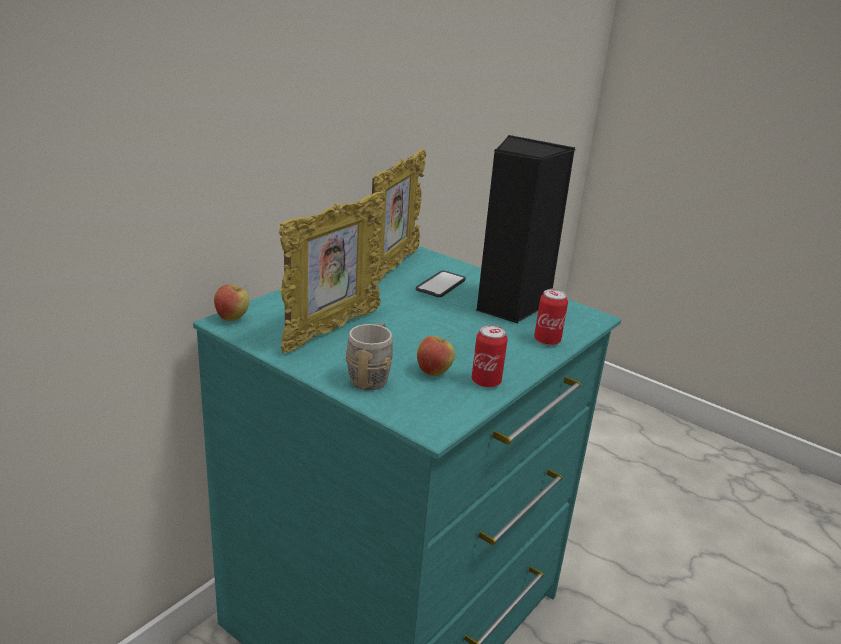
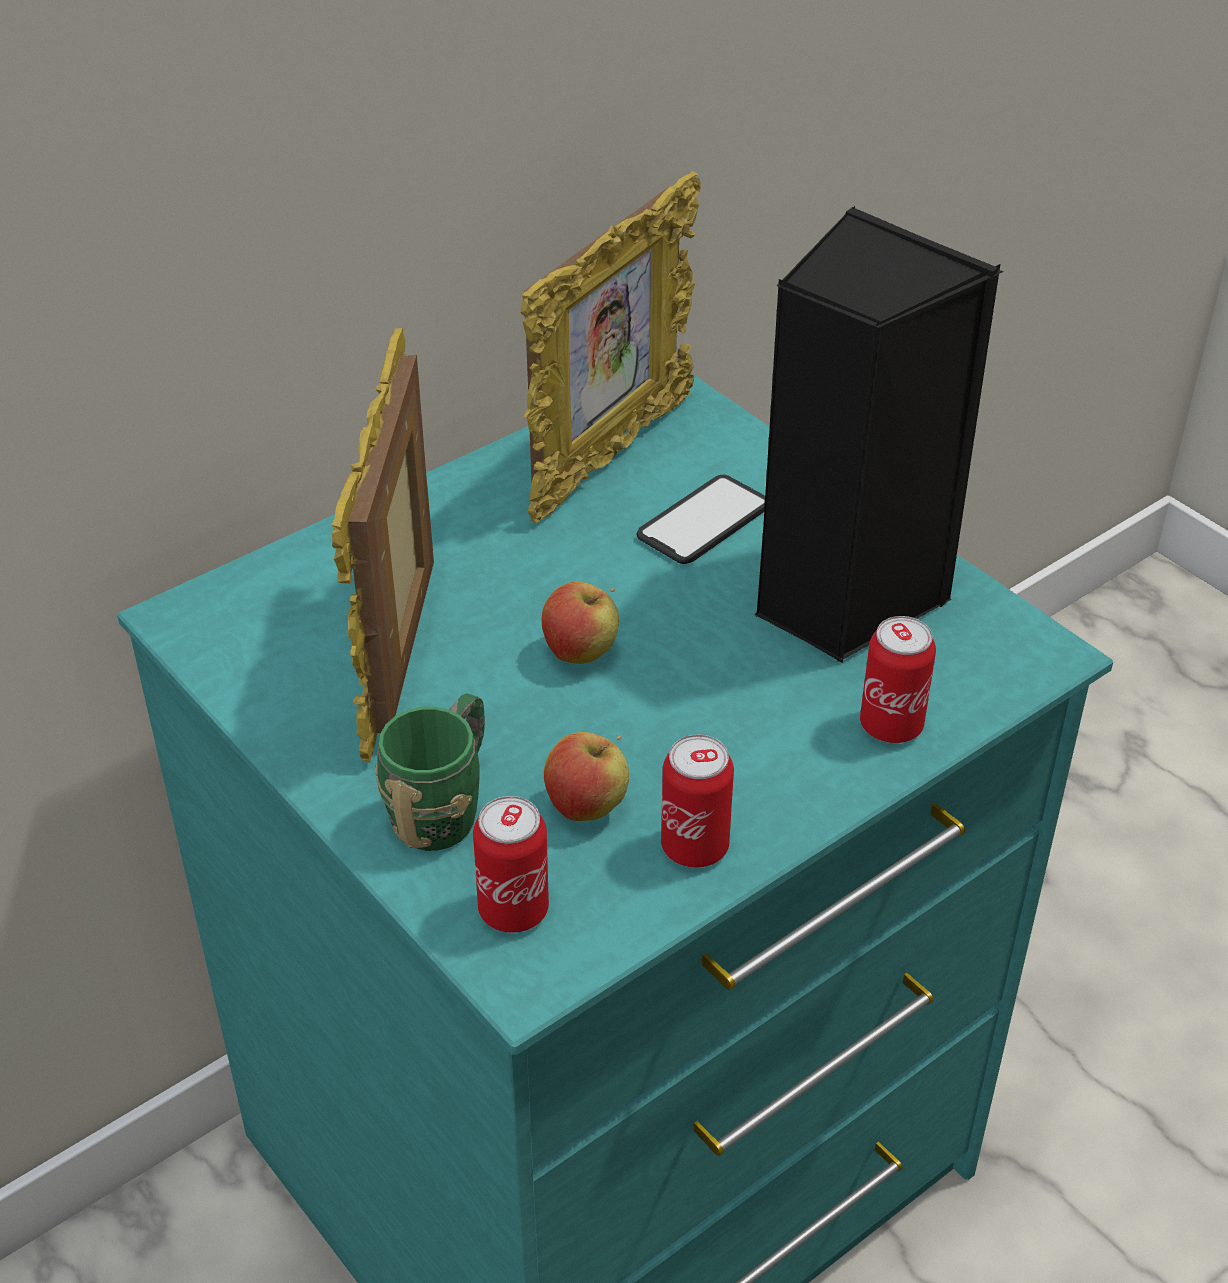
camera: 15 degrees right, 15 degrees up
(232, 318) = (201, 608): apple -> apple (581, 654)
(331, 330) = (401, 658): picture frame -> picture frame turned 135 degrees clockwise
(371, 376) = (444, 807): grey mug -> green mug
(417, 407) = (513, 910): none -> can

